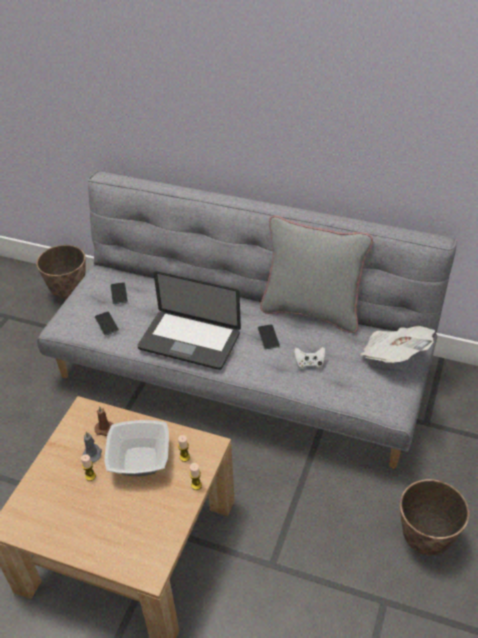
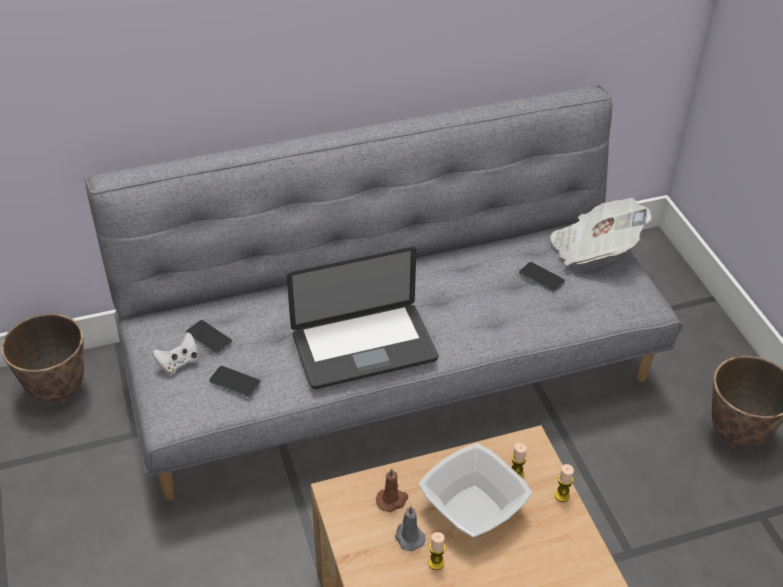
camera: 40 degrees left, 0 degrees up
(268, 337) = (448, 296): phone -> phone (541, 277)
(309, 363) = (522, 302): white game controller -> white game controller (178, 363)
(311, 311) = (461, 245): grey pillow -> none

